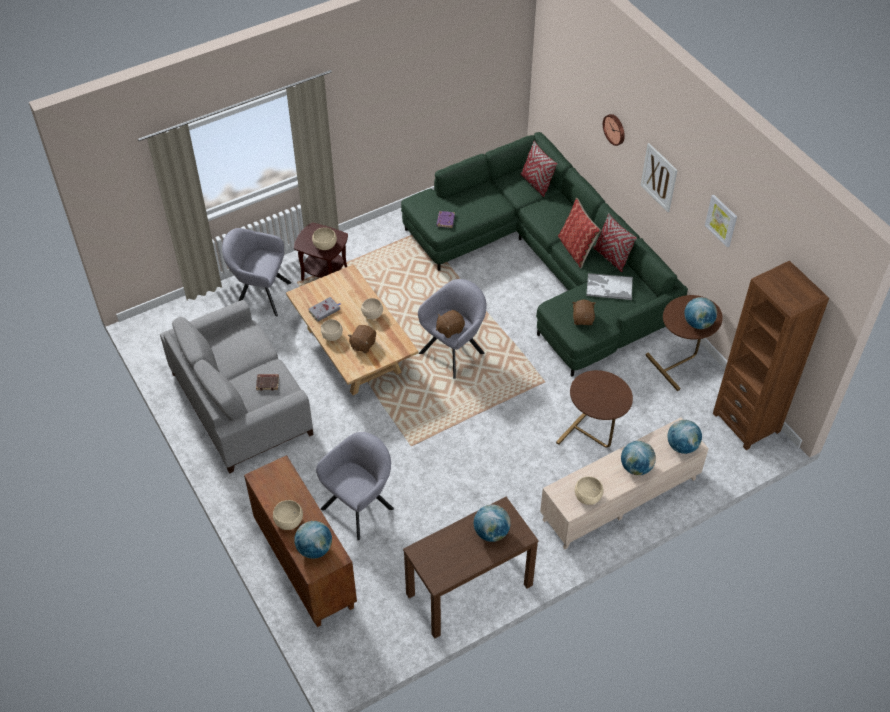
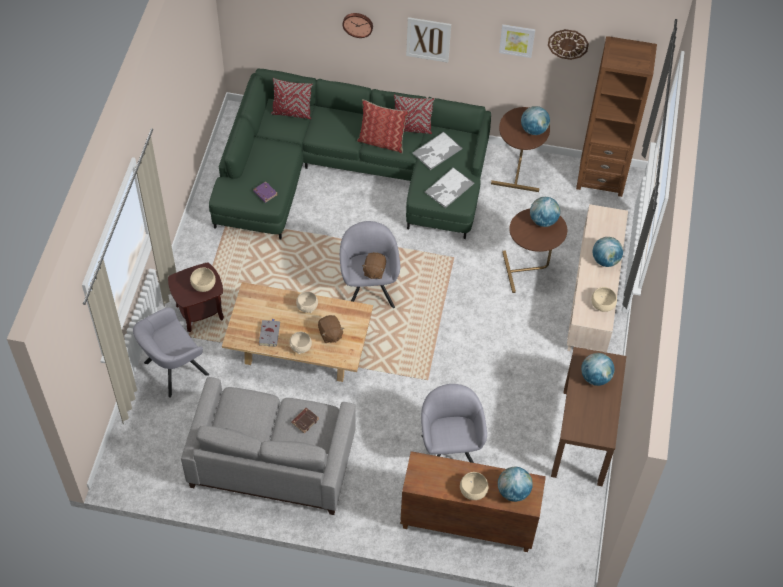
camera: 50 degrees left, 5 degrees up
(583, 319) = (449, 188): brown plush toy -> tray
(682, 446) = (613, 222): globe -> globe (543, 220)
(759, 250) = (568, 43): none -> wall clock

